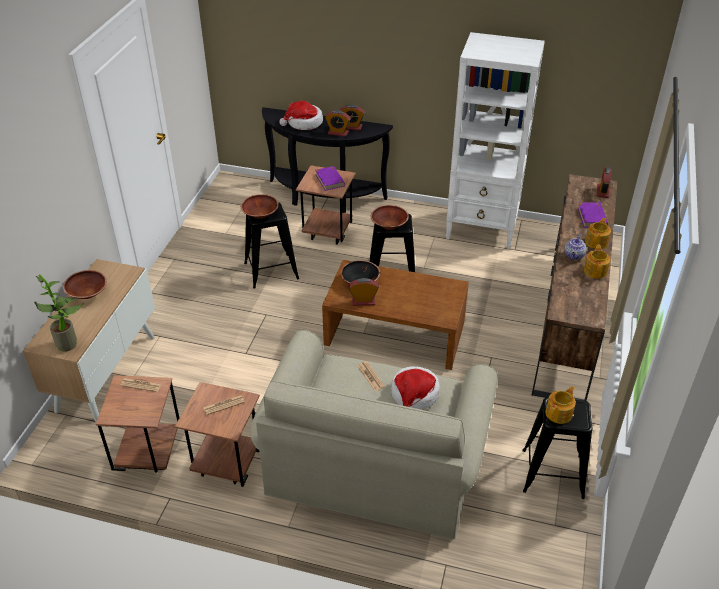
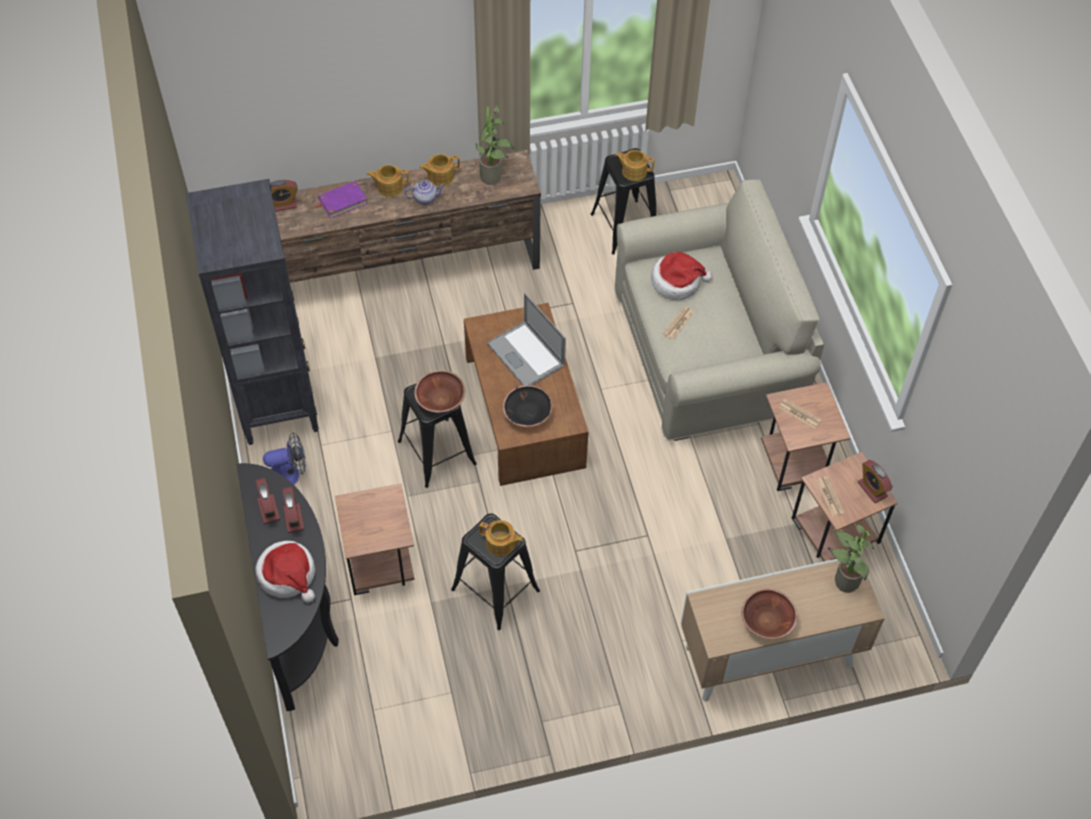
camera: 120 degrees left, 15 degrees up
(260, 214) = (501, 544): brown bowl -> teapot
(330, 180) = (370, 515): purple book -> none
(363, 301) = (558, 396): alarm clock -> alarm clock (872, 489)
(413, 299) = (525, 355): none -> laptop
(421, 219) = (289, 474): none -> fan
(482, 229) = (277, 400): white bookcase -> black bookcase
(578, 298) = (494, 178): none -> potted plant

